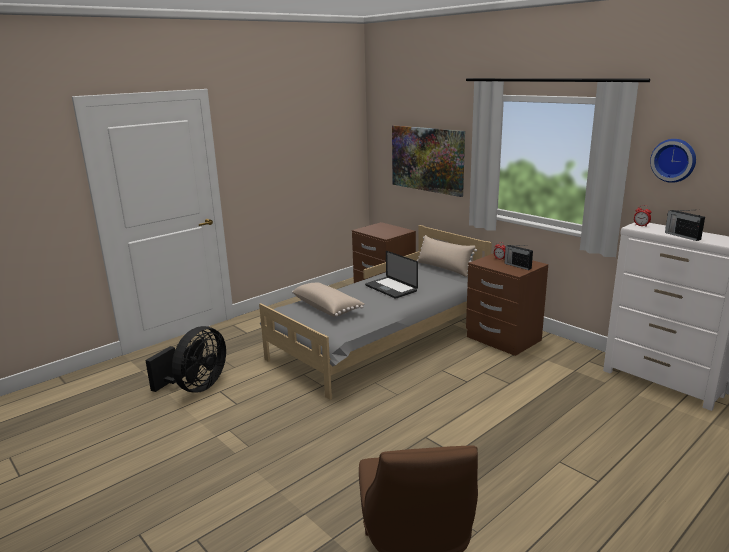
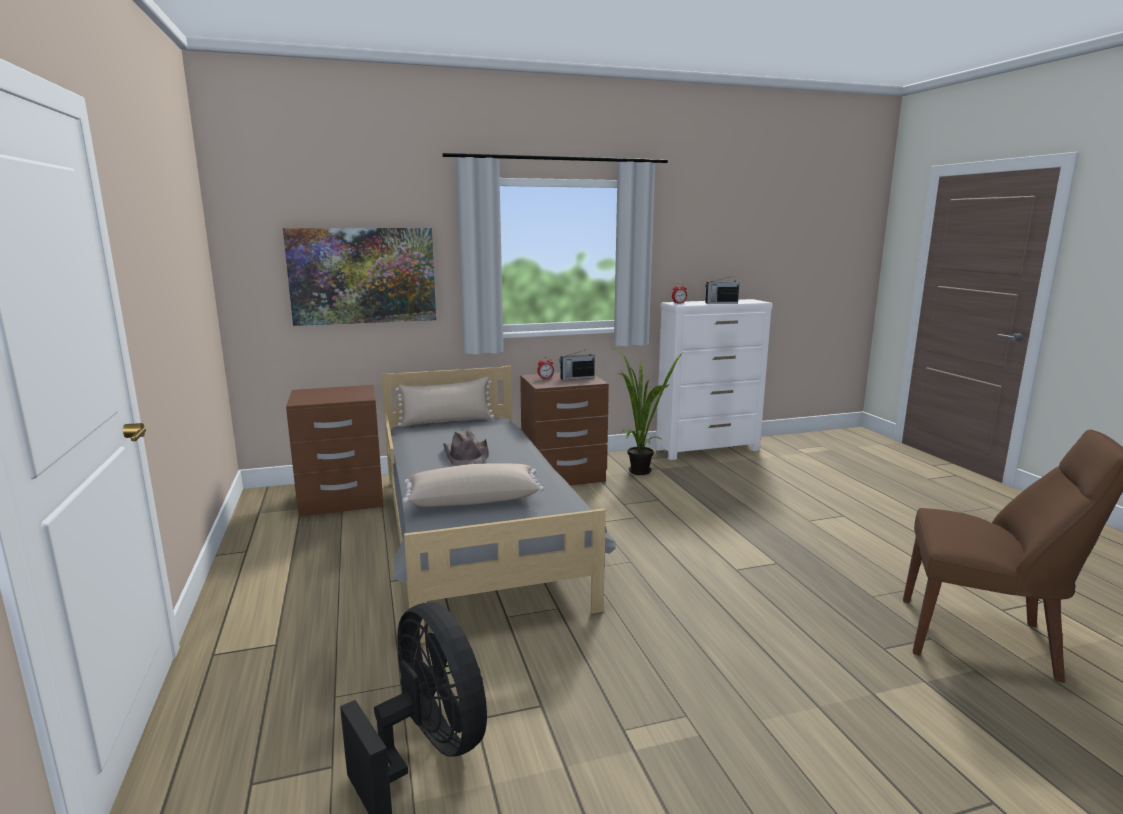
camera: 65 degrees left, 5 degrees down
(391, 288) = (467, 454): laptop -> brown hat
(558, 362) = (637, 469): none -> potted plant
(674, 160) = (682, 239): wall clock -> none

